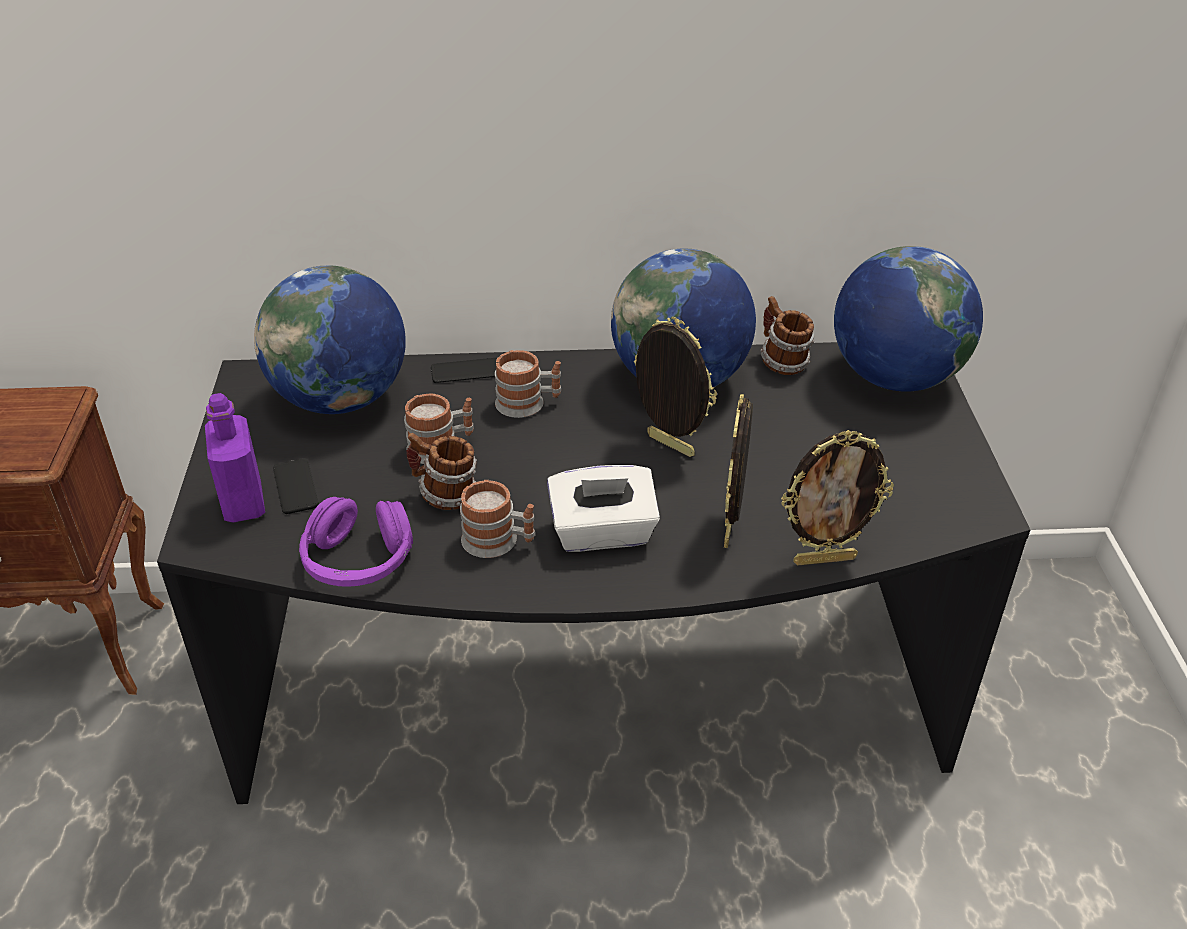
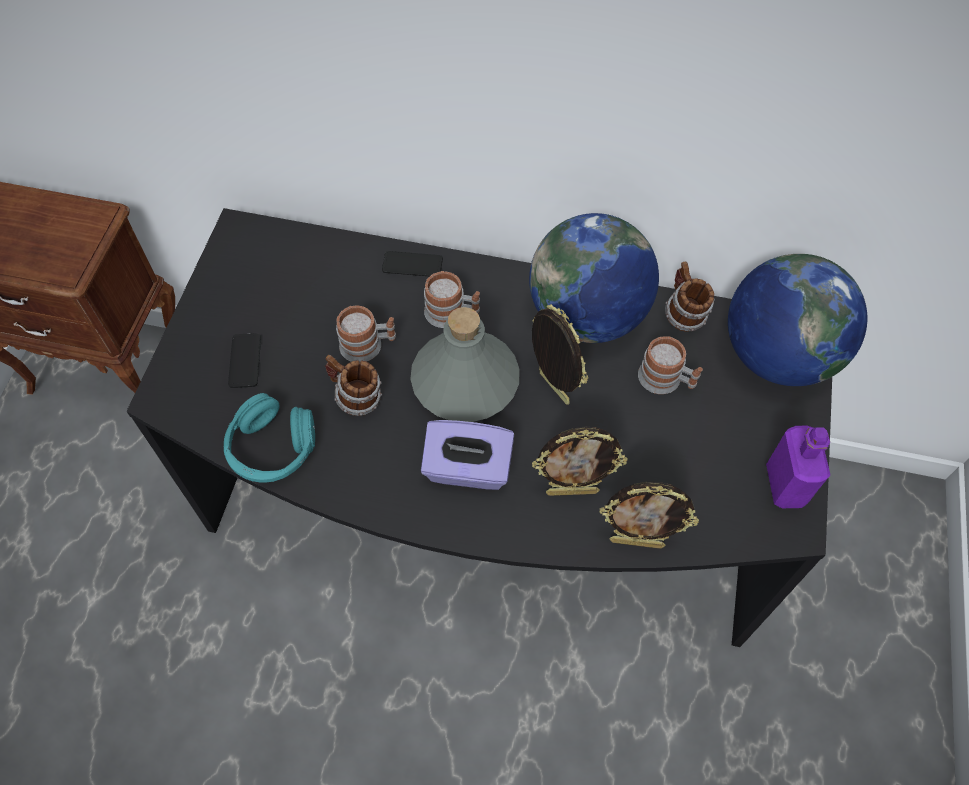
camera: 15 degrees right, 20 degrees up
(243, 503) = (202, 368): purple bottle -> purple bottle (785, 485)
(341, 399) = (304, 274): globe -> none
(358, 560) = (272, 448): purple headphones -> turquoise headphones
(498, 541) = (383, 457): mug -> mug (666, 380)
(568, 457) = (466, 380): none -> grey bottle
(603, 533) = (467, 469): white tissue box -> purple tissue box
(731, 529) = (572, 491): picture frame -> picture frame turned 120 degrees counterclockwise

